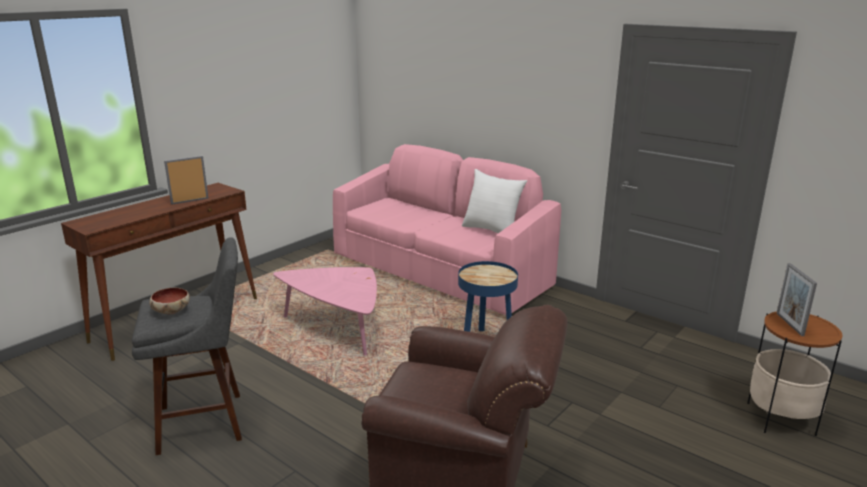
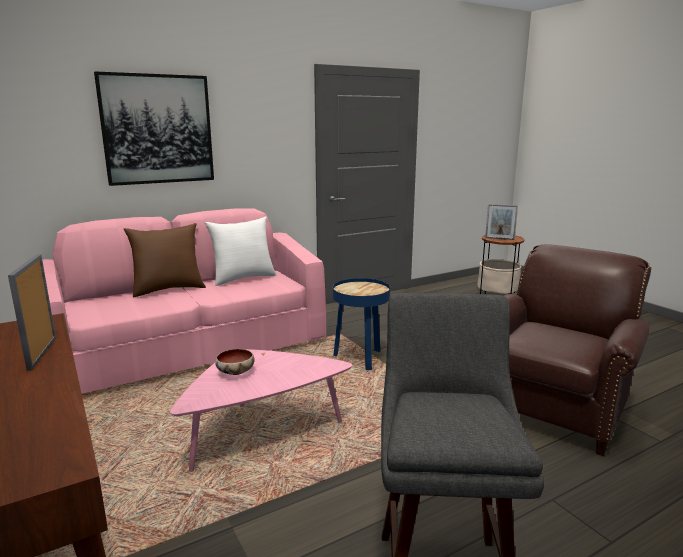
camera: 70 degrees left, 5 degrees down
(171, 311) = (463, 418): bowl -> bowl (235, 372)
(438, 215) = (168, 289): none -> brown pillow
(470, 81) = (157, 129): none -> picture

